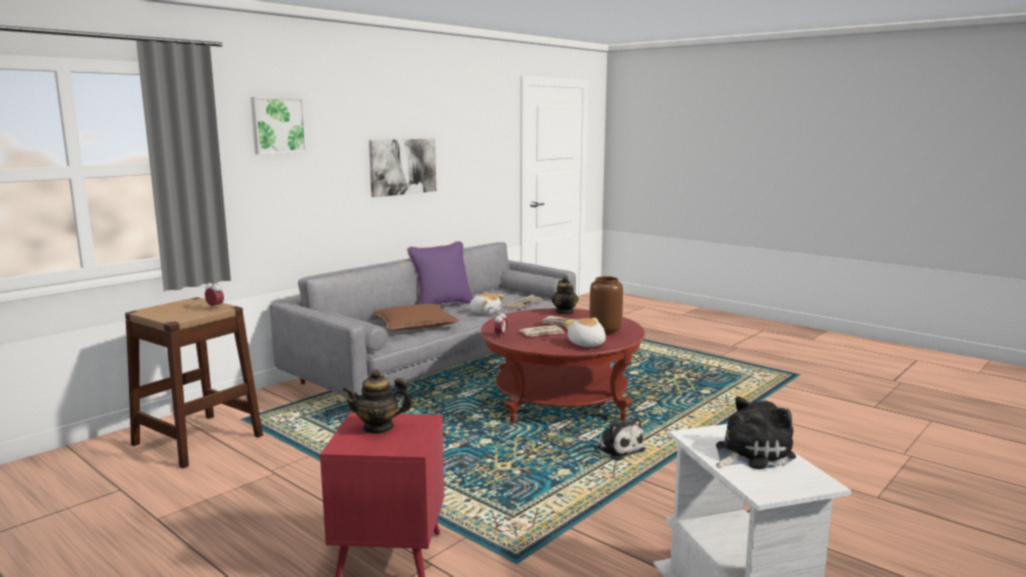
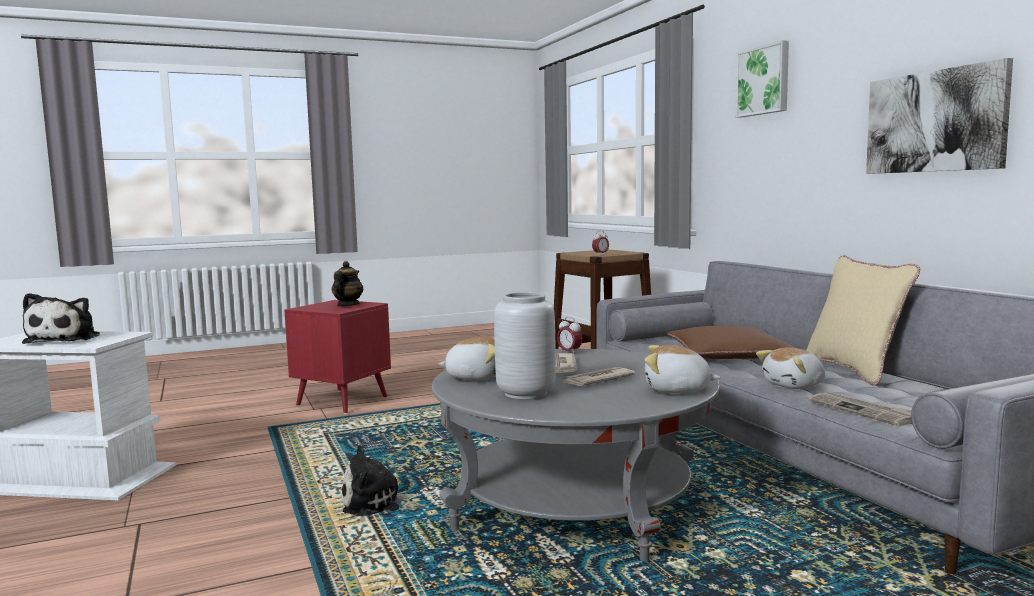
camera: 115 degrees right, 5 degrees down
(442, 305) = (854, 371): purple pillow -> beige pillow
(561, 401) = (575, 505): red coffee table -> grey coffee table
(564, 312) = (677, 390): teapot -> plush toy
(605, 331) = (526, 394): brown vase -> grey vase

